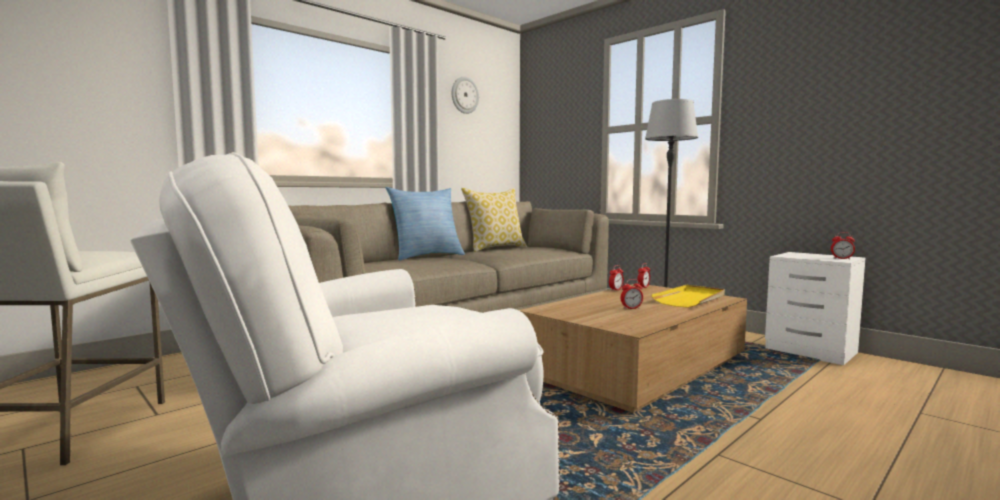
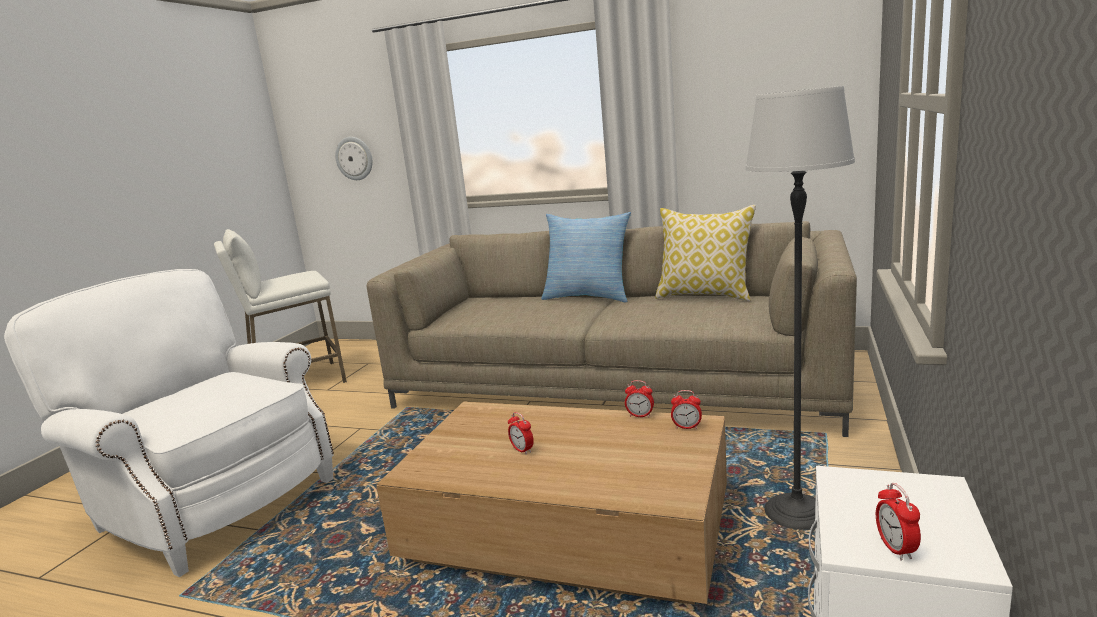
camera: 65 degrees right, 10 degrees up
(464, 95) = (742, 49): wall clock -> wall clock (354, 158)
(690, 299) = (632, 475): yellow tray -> none

